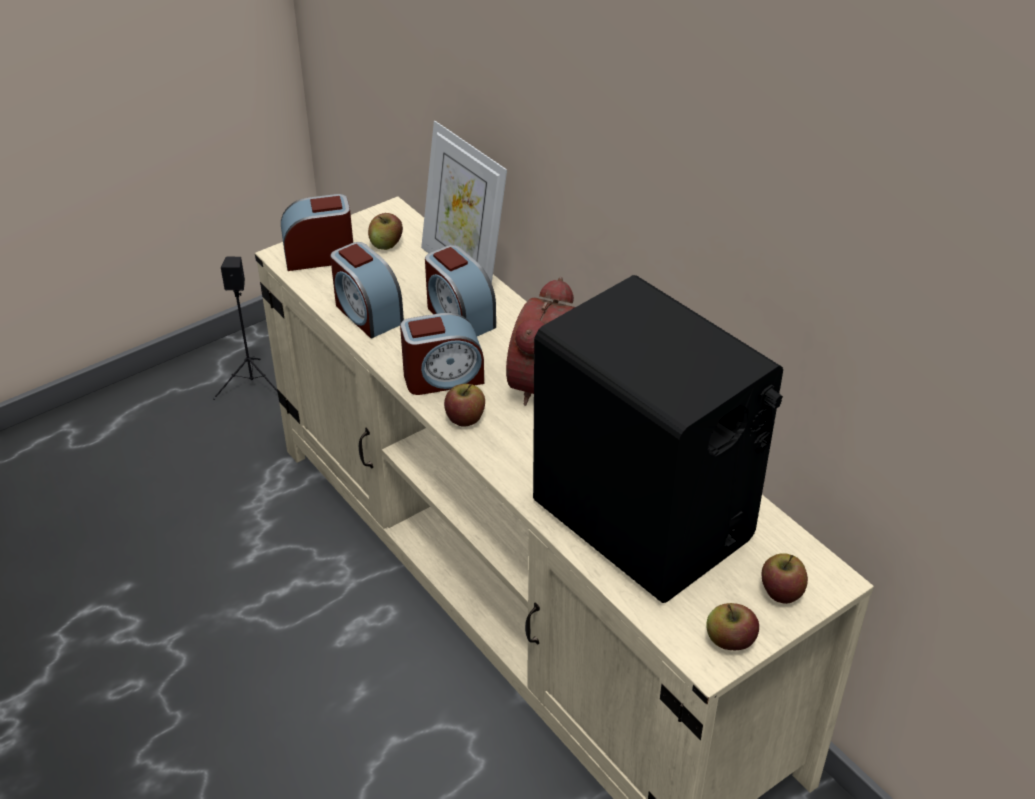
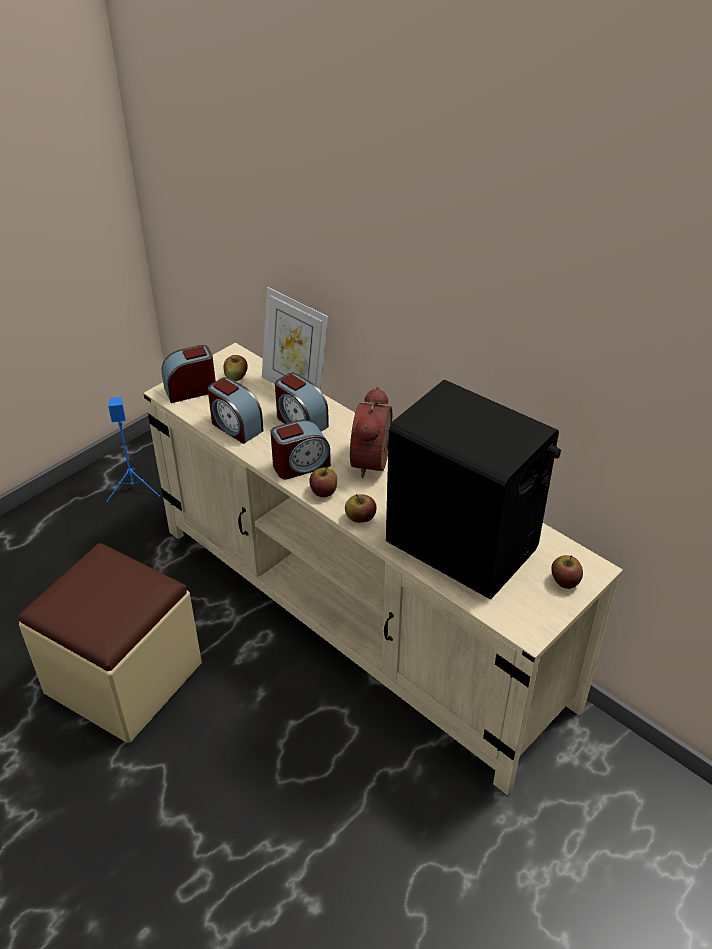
camera: 10 degrees left, 0 degrees up
(180, 643) = (124, 677): none -> beige ottoman
(254, 386) = (134, 488): black speaker -> blue speaker
(730, 641) = (539, 618): apple -> apple (360, 518)

